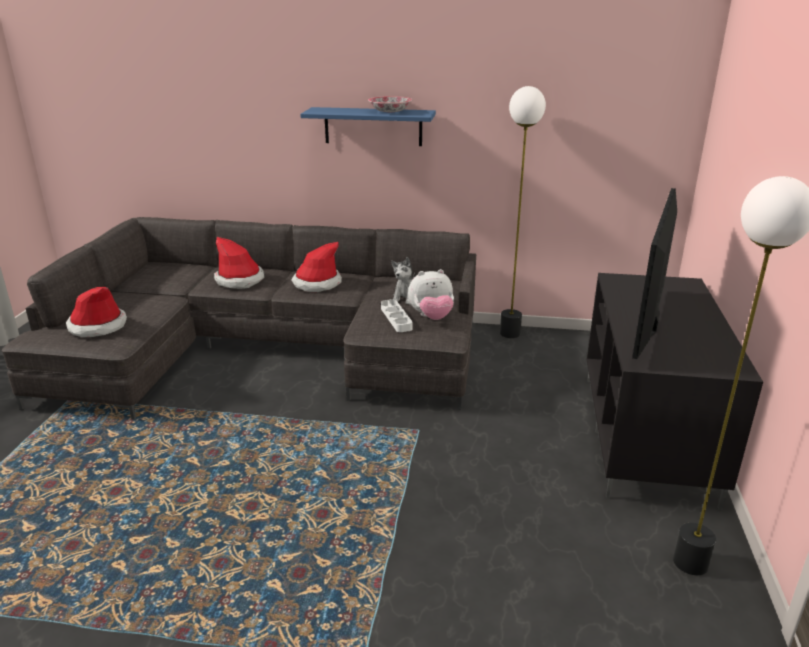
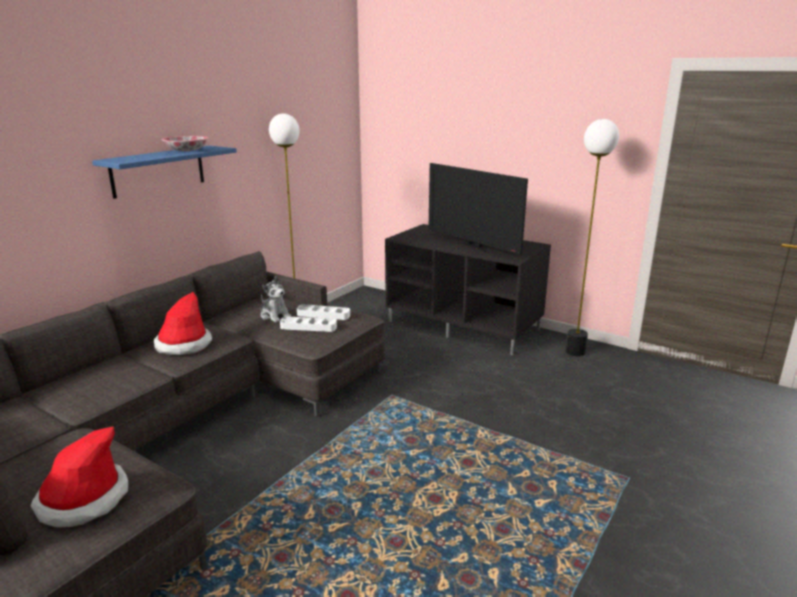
camera: 65 degrees left, 5 degrees down
(240, 280) = (103, 382): hat -> none
(431, 317) = (323, 315): plush toy -> white tray

